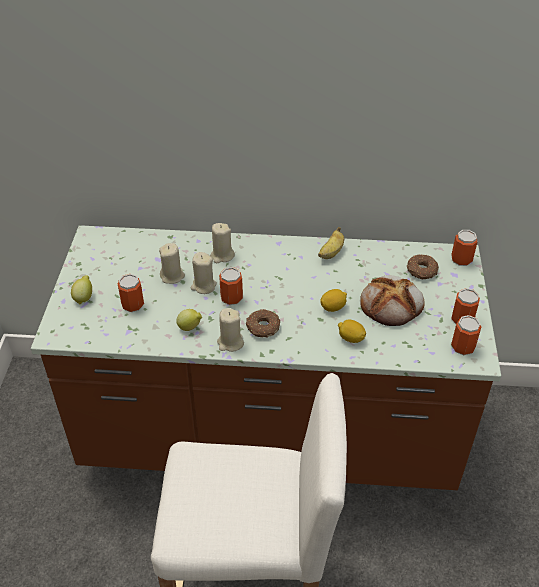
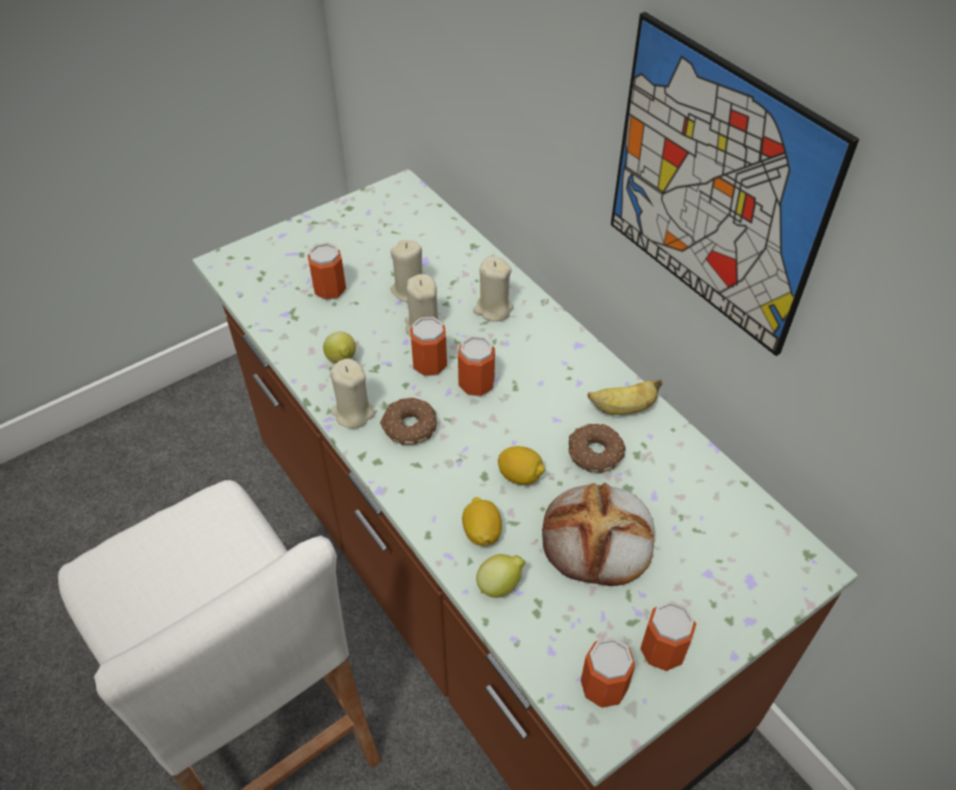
camera: 50 degrees right, 5 degrees up
(84, 297) = (302, 246): lemon -> lemon (500, 585)
(342, 112) = (715, 188): none -> picture
(421, 271) = (708, 534): donut -> donut (594, 454)
(461, 259) = (794, 571): can -> can (476, 384)

